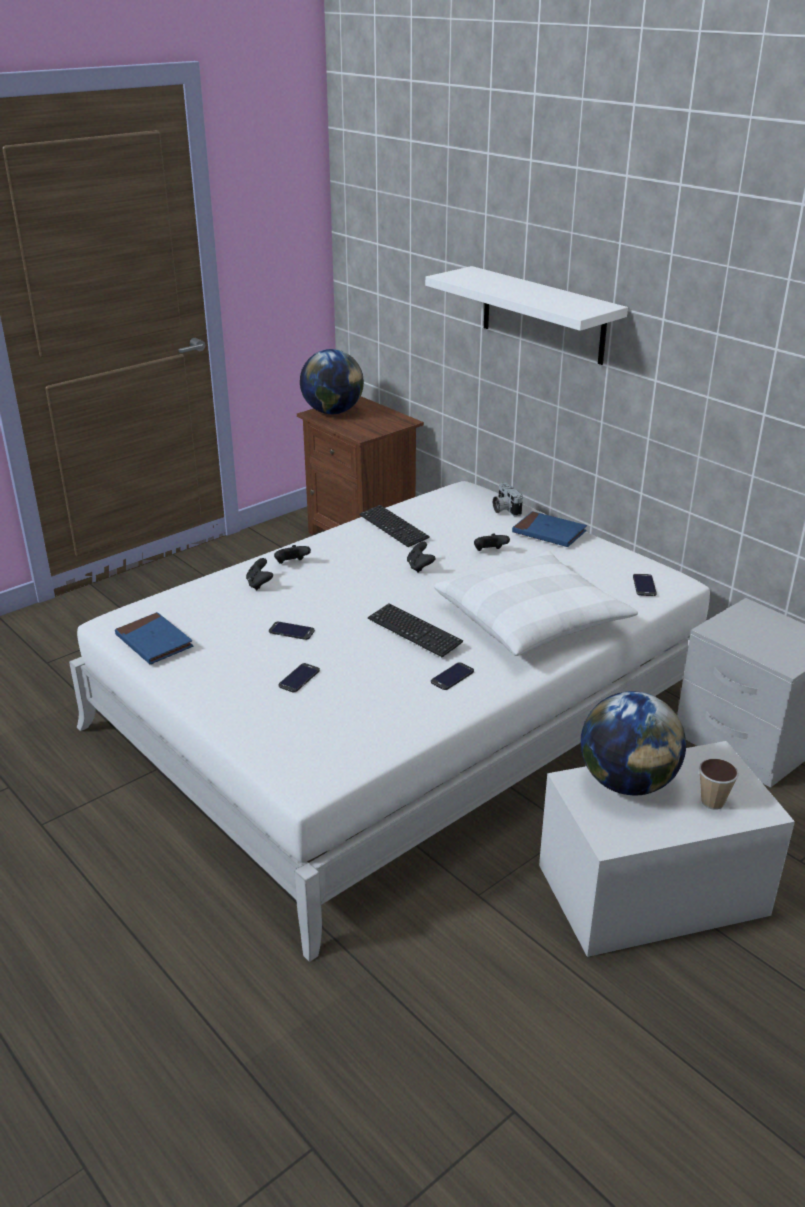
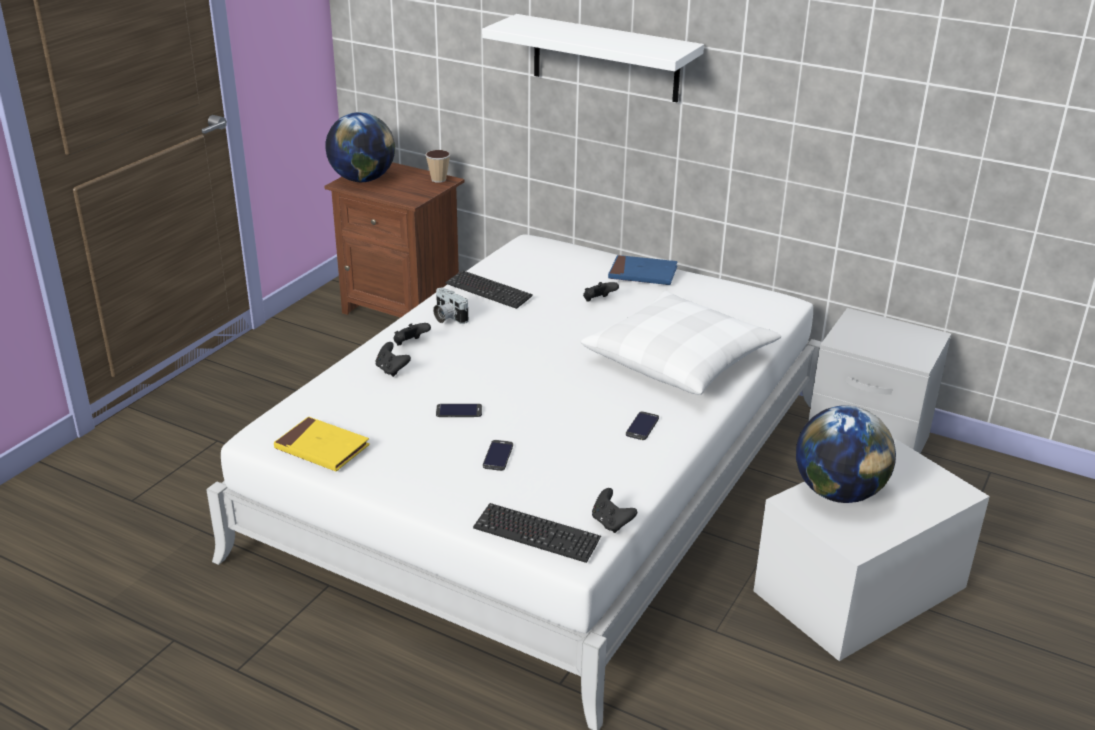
camera: 20 degrees left, 0 degrees up
(154, 642) = (322, 448): blue book -> yellow book
(414, 632) = (580, 390): keyboard -> keyboard (536, 535)
(419, 567) = (542, 326): black game controller -> black game controller (611, 523)
(504, 509) = (584, 257): camera -> camera (447, 317)
(644, 585) = (760, 310): phone -> none
(712, 802) = (917, 494): cup -> cup (438, 179)

